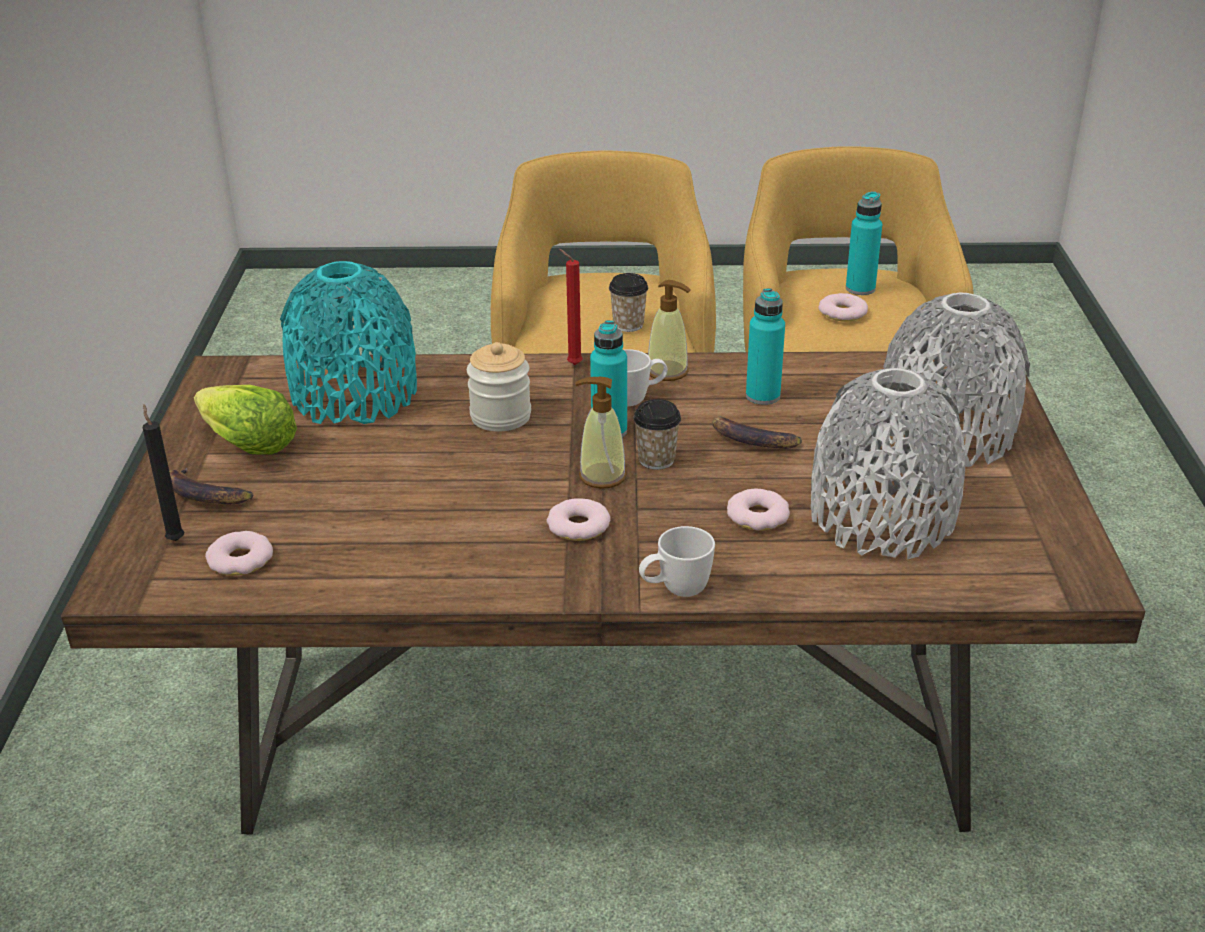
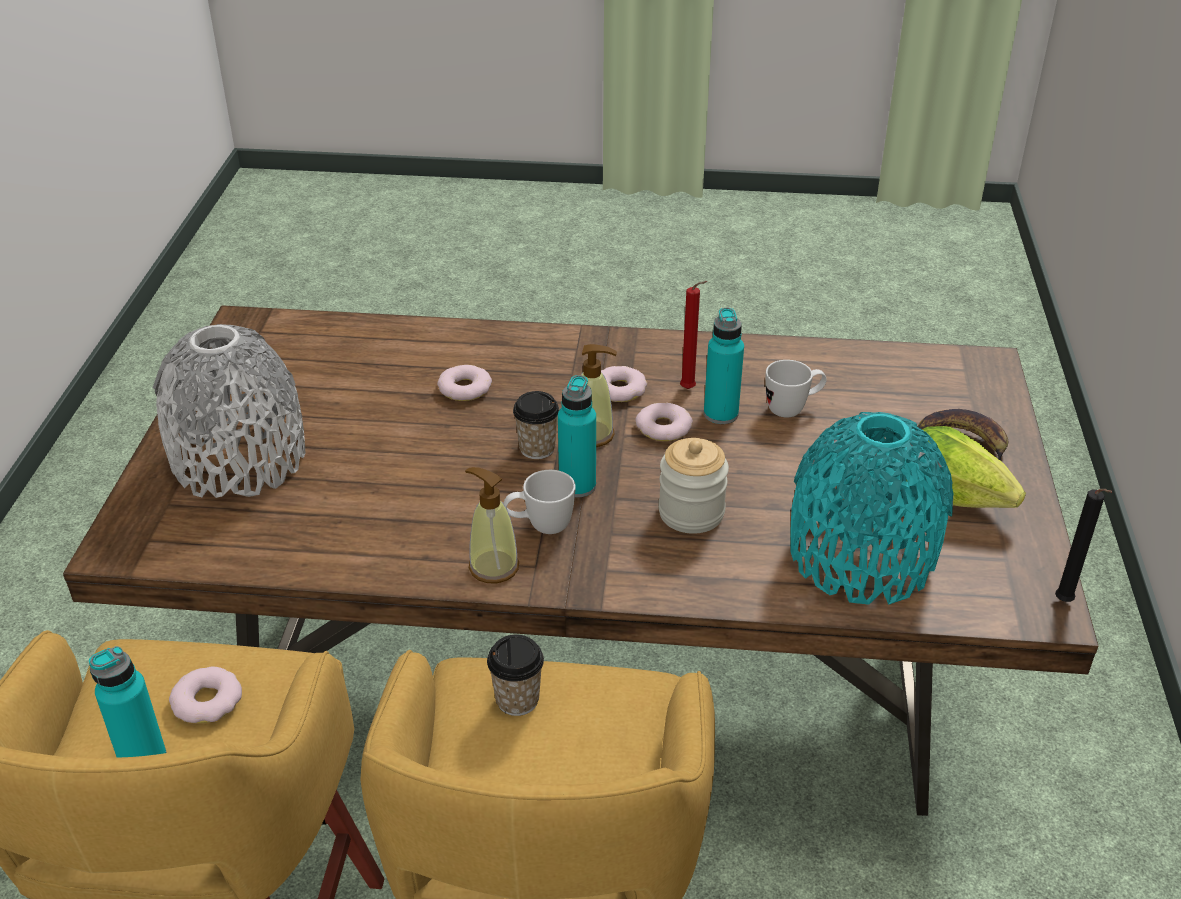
camera: 175 degrees left, 5 degrees up
(175, 539) = (965, 400): black candle -> black candle (1065, 603)
(241, 560) = (899, 379): donut -> donut (663, 427)
(572, 364) = (606, 588): red candle -> red candle (690, 389)
(675, 591) = (551, 336): white mug -> white mug (793, 409)
(751, 440) = (437, 464): banana -> none
(762, 396) = (399, 521): turquoise bottle -> turquoise bottle (720, 414)
(881, 518) = (361, 380): grey vase -> none

